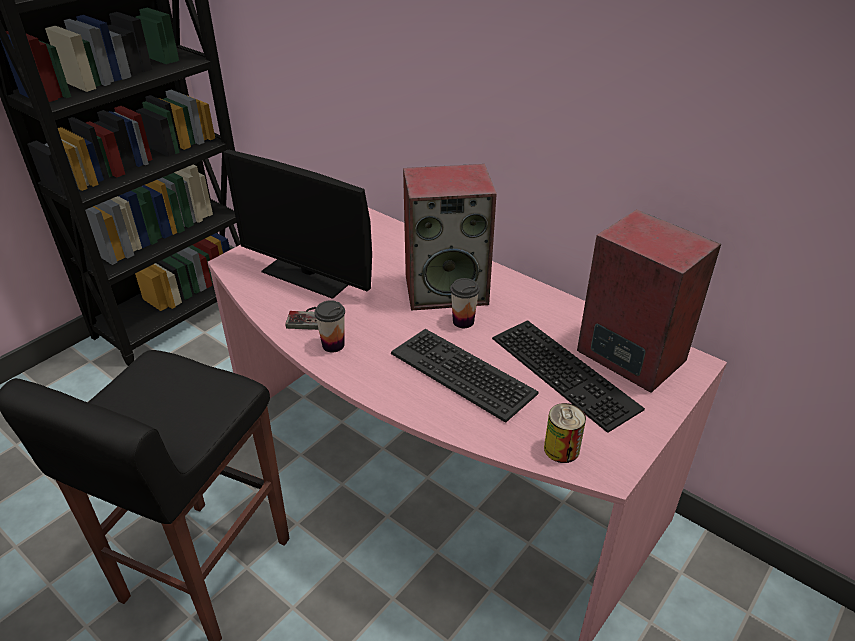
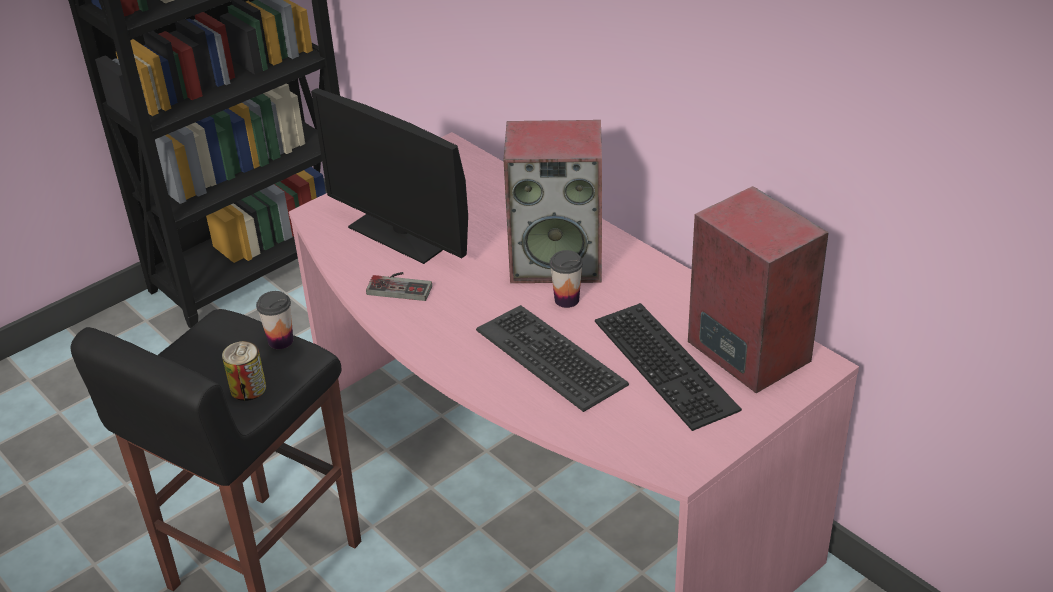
camera: 10 degrees right, 0 degrees up
(333, 345) = (415, 317): cup -> cup (280, 341)
(561, 449) = (636, 443): can -> can (248, 388)

